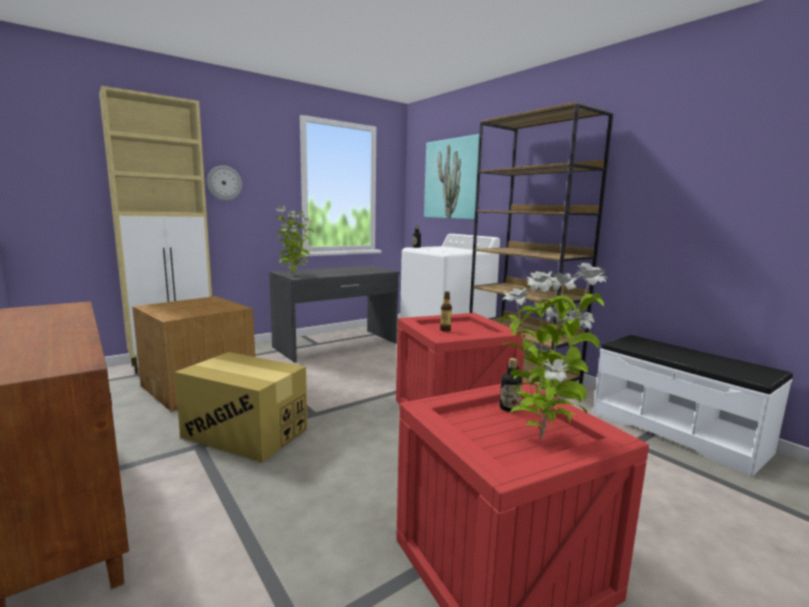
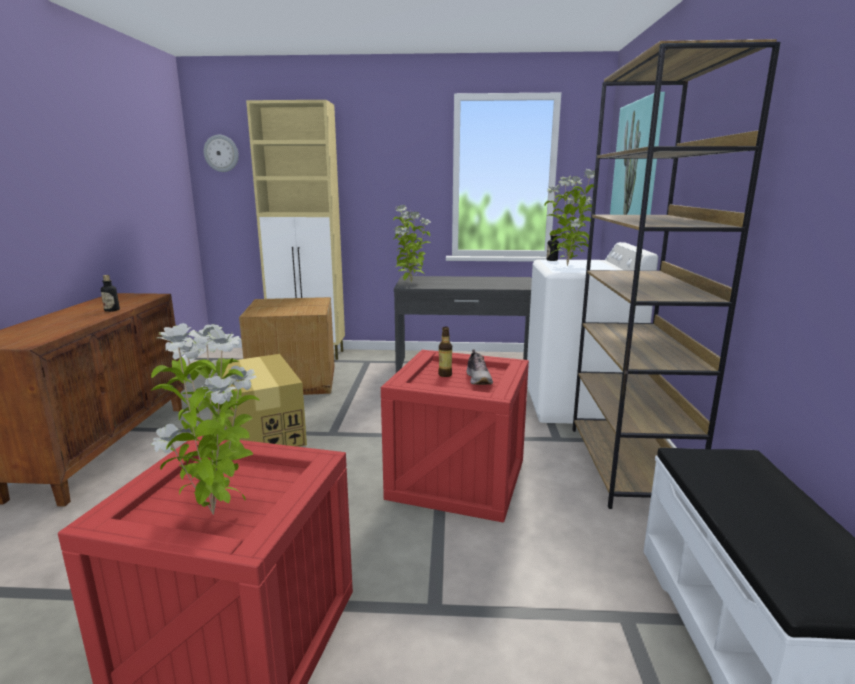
camera: 40 degrees right, 5 degrees up
(224, 183) = (366, 180): wall clock -> wall clock (221, 153)
(438, 249) = (567, 265): none -> potted plant
(470, 328) = (479, 379): none -> shoe
(509, 408) = (271, 475): bottle -> bottle (112, 310)

